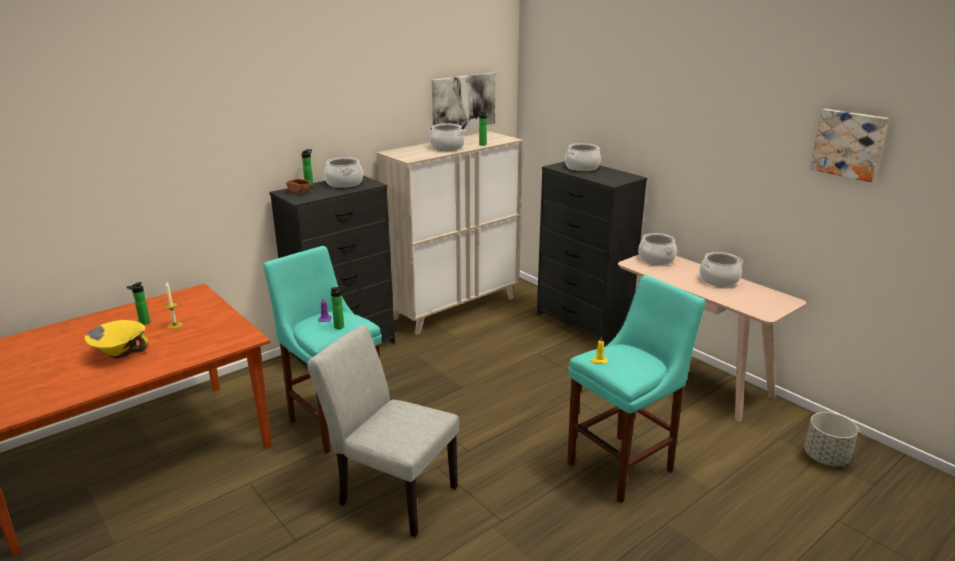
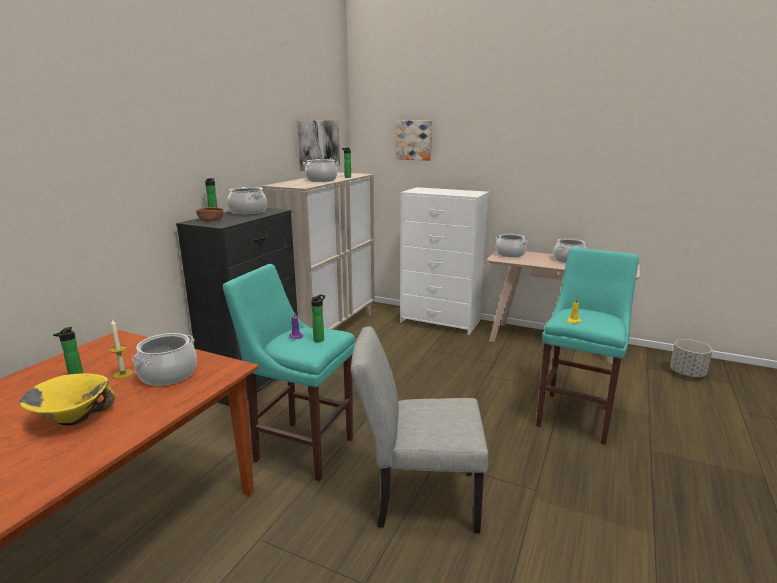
camera: 25 degrees left, 5 degrees down
(582, 167) = (432, 190): cooking pot -> cooking pot (168, 374)
(583, 323) = (441, 321): black dresser -> white dresser
(849, 144) = (665, 138): picture -> picture (414, 140)

